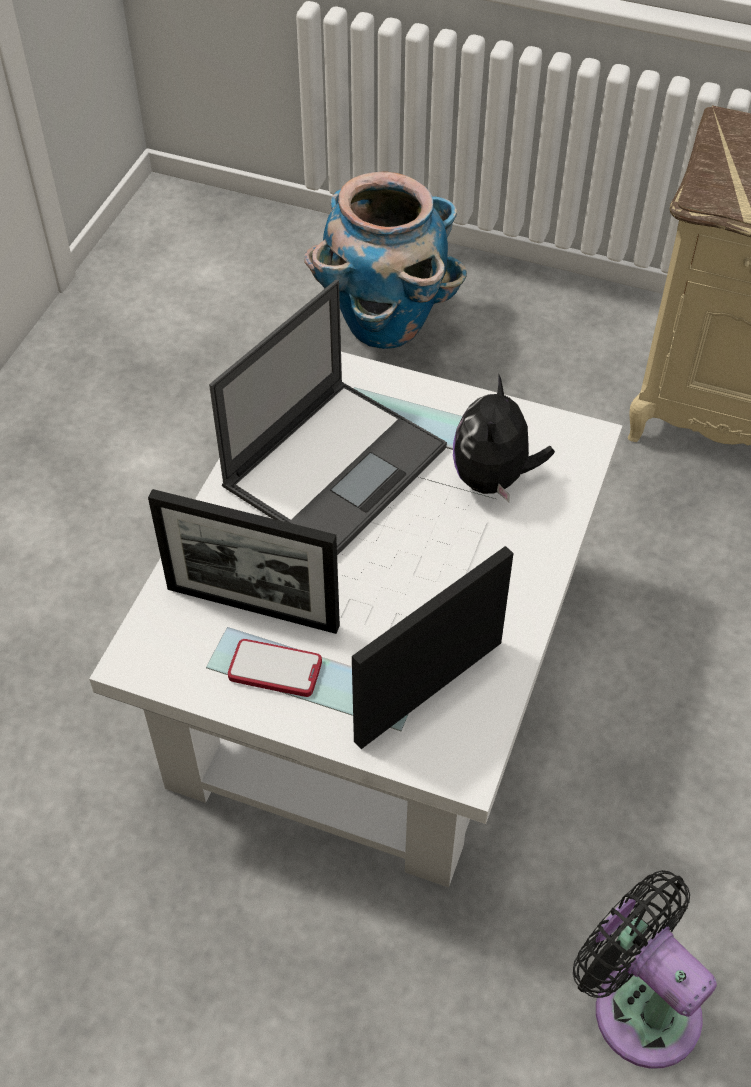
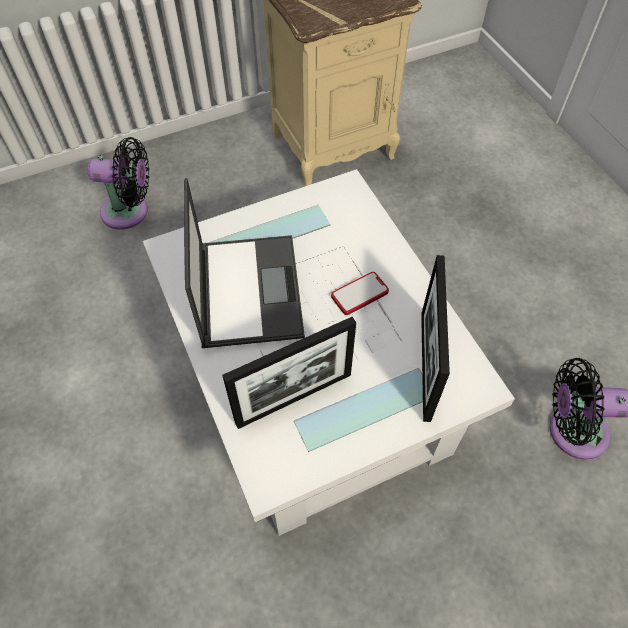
camera: 45 degrees left, 5 degrees up
(275, 669) = (344, 420): phone -> phone (359, 294)
(384, 324) = (130, 212): planter -> black fan
(493, 479) = (331, 237): plush toy -> none

